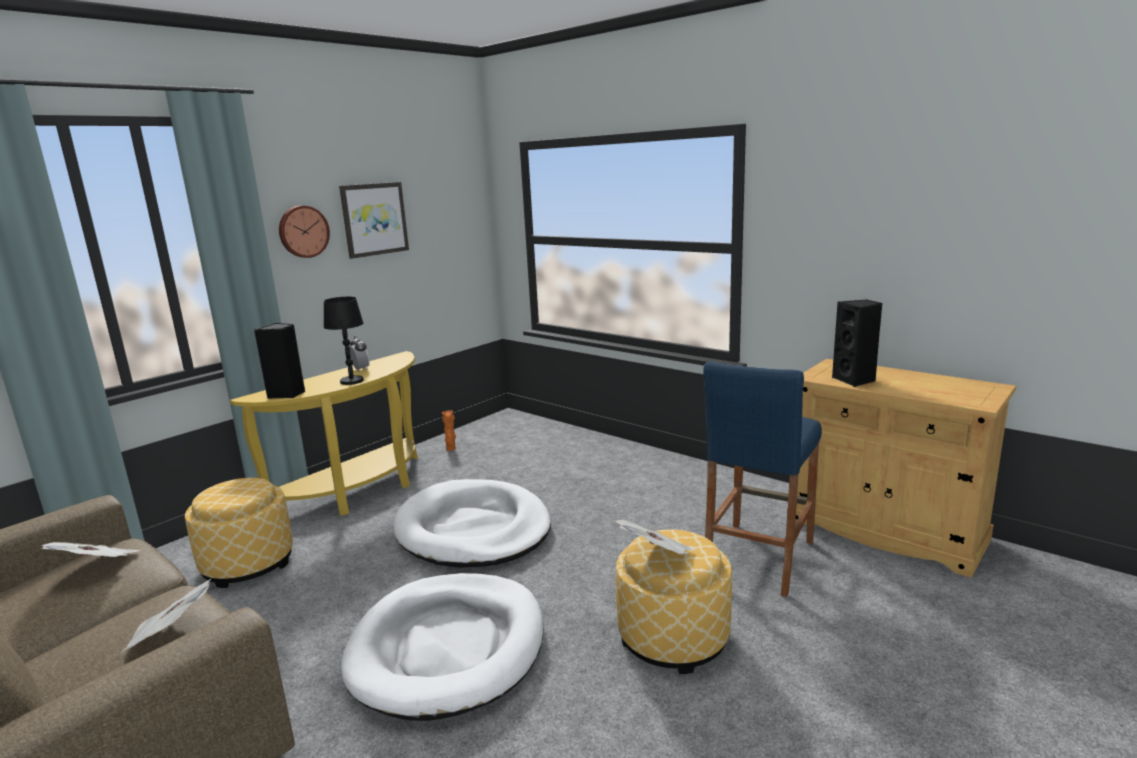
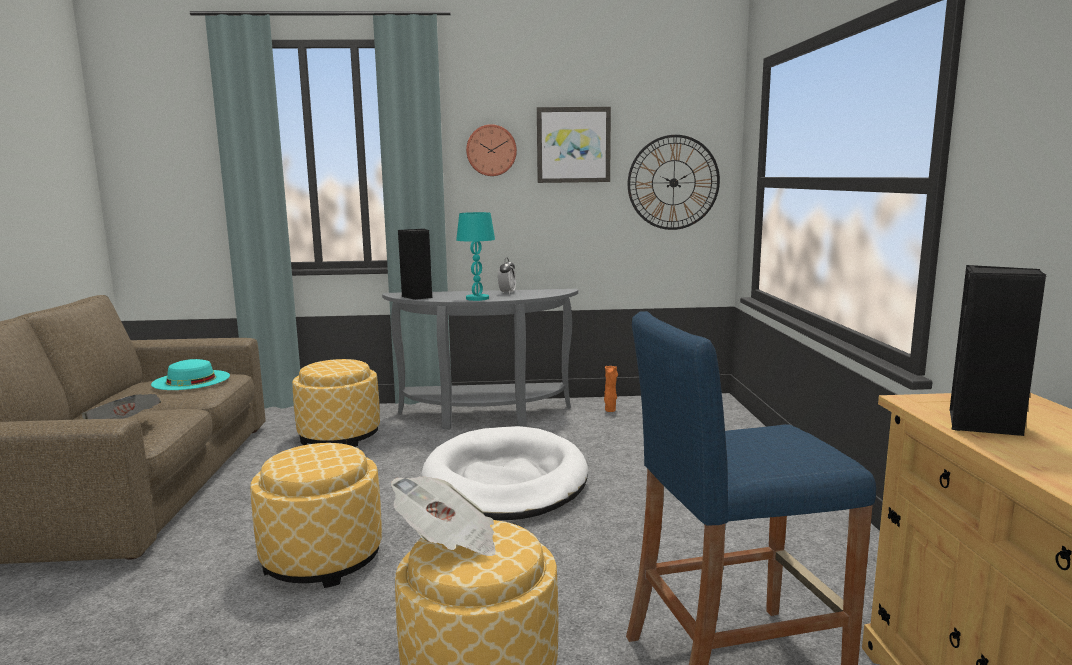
camera: 45 degrees right, 5 degrees down
(97, 567) = (191, 380): newspaper -> turquoise hat
(351, 381) = (477, 298): black table lamp -> turquoise table lamp
(359, 492) = (484, 417): yellow console table -> grey console table
(448, 648) = (322, 558): white dog bed -> ottoman
(452, 244) = (673, 182): none -> wall clock

